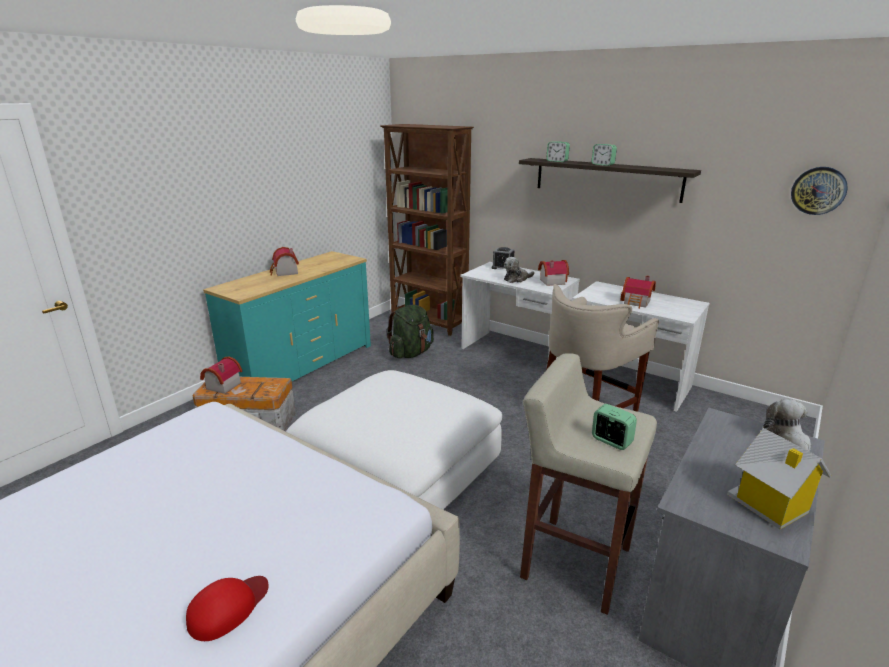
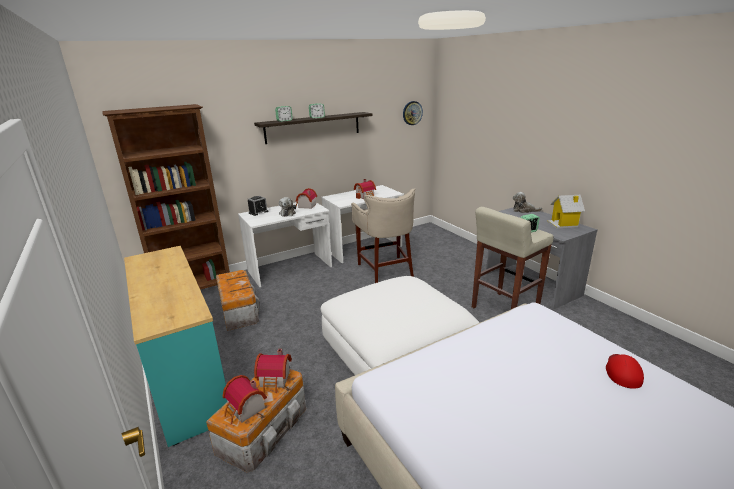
camera: 65 degrees left, 0 degrees up
(228, 608) = (622, 372): red cap -> red cap turned 45 degrees clockwise
(284, 272) = (156, 286): toy house -> toy house (275, 380)
(411, 353) = (239, 310): green backpack -> storage box

